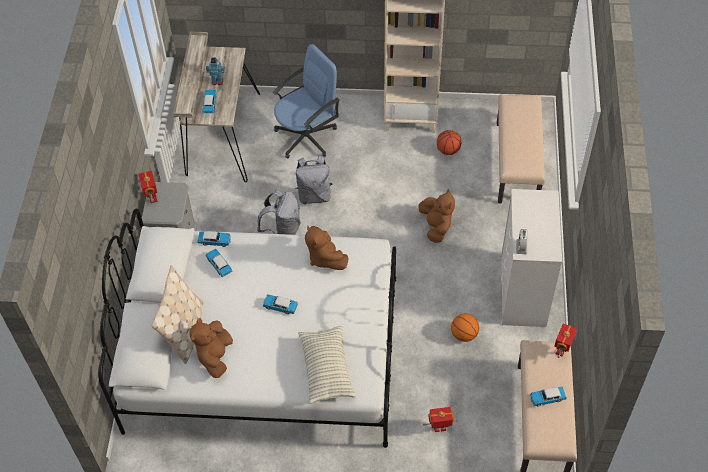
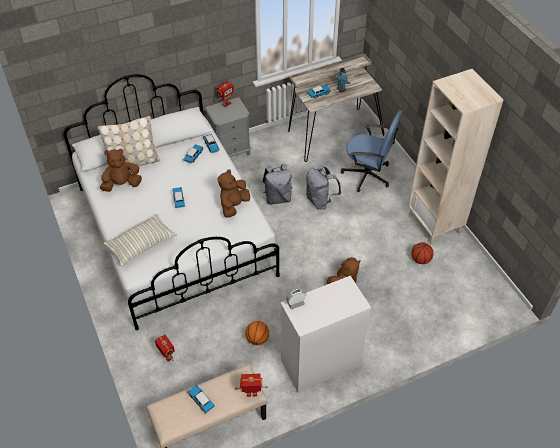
camera: 60 degrees right, 5 degrees down
(517, 163) = (443, 309): beige bench -> none

